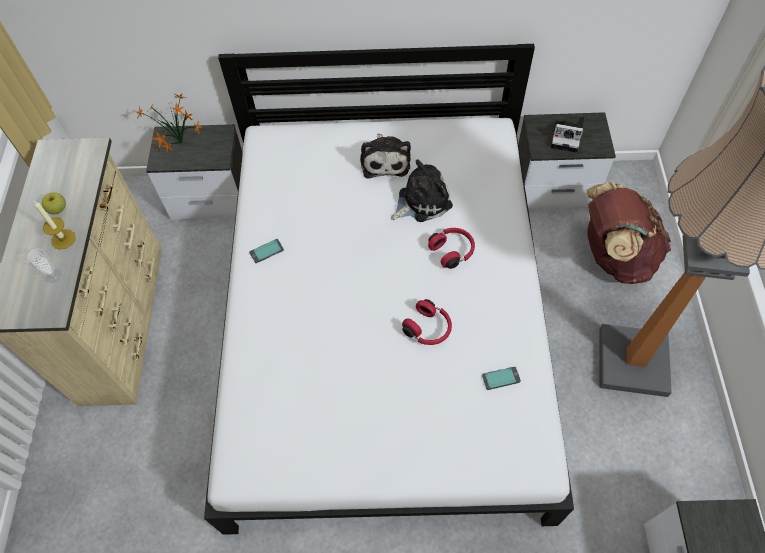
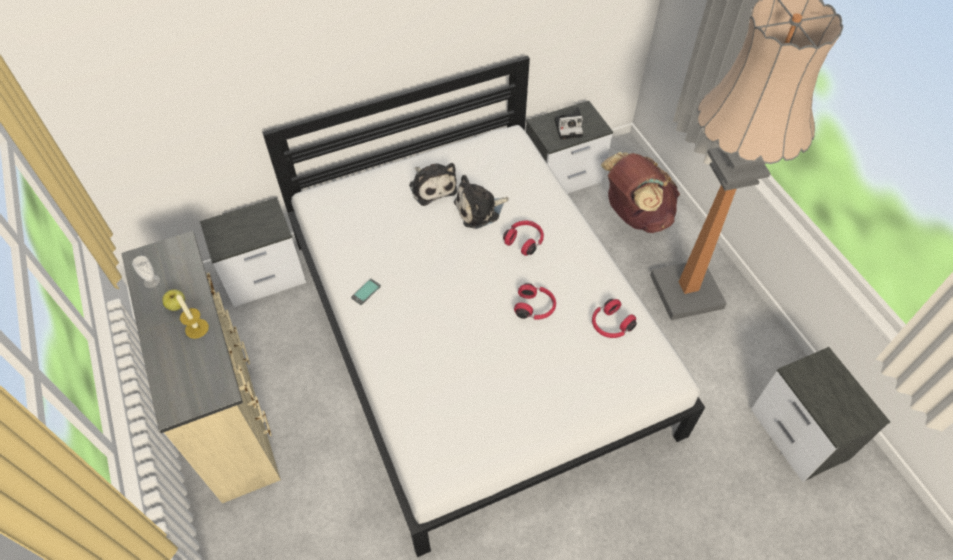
camera: 25 degrees left, 5 degrees down
(52, 275) = (203, 361): cup -> cup (152, 281)
(180, 144) = (233, 229): potted plant -> none
(421, 201) = (479, 210): plush toy -> plush toy turned 150 degrees counterclockwise
(501, 378) = (610, 325): phone -> red headphones

